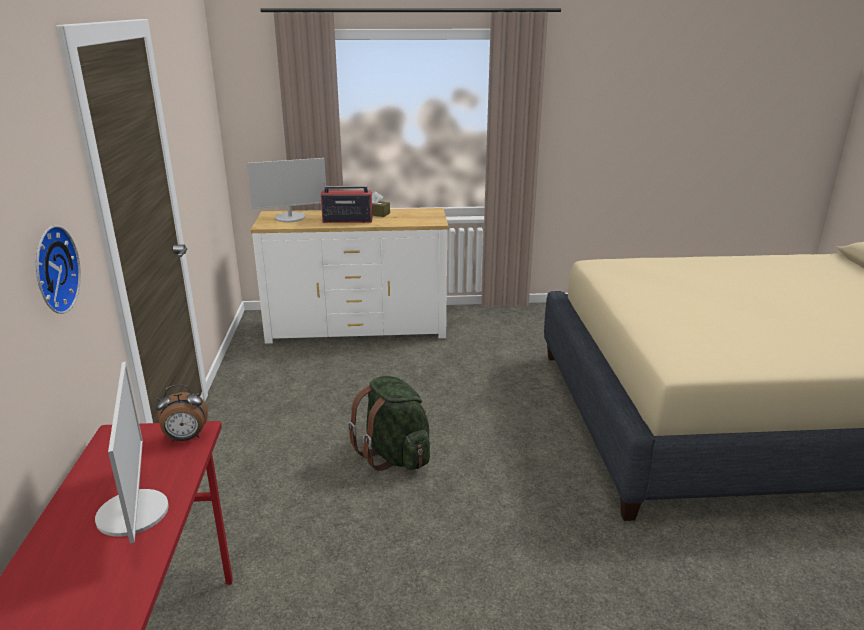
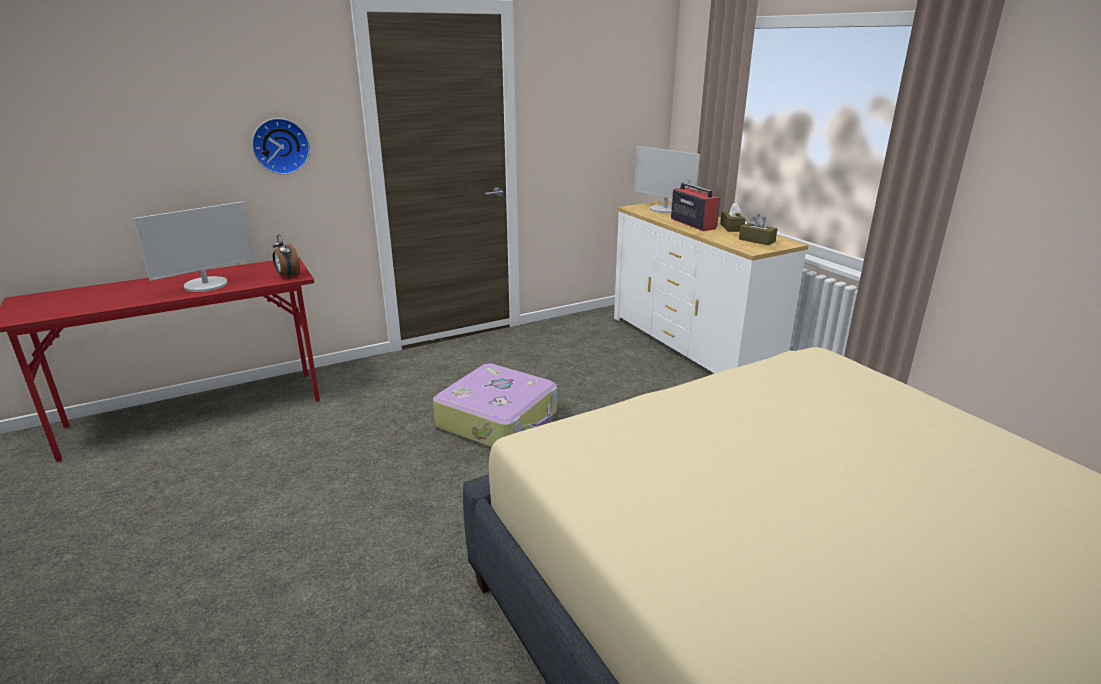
camera: 65 degrees right, 0 degrees up
(395, 455) = (499, 420): green backpack -> suitcase
(416, 215) = (757, 240): none -> brown tissue box

